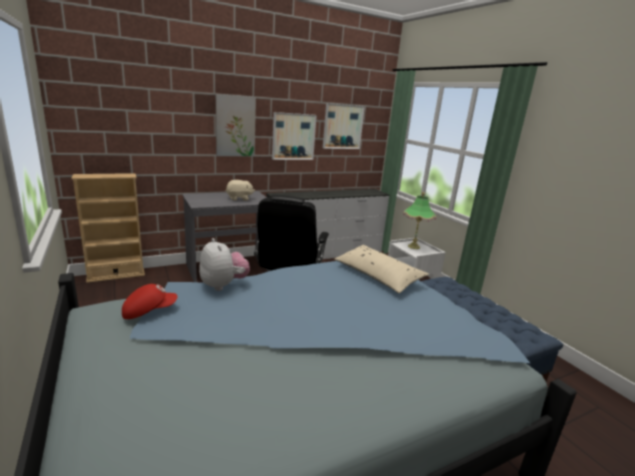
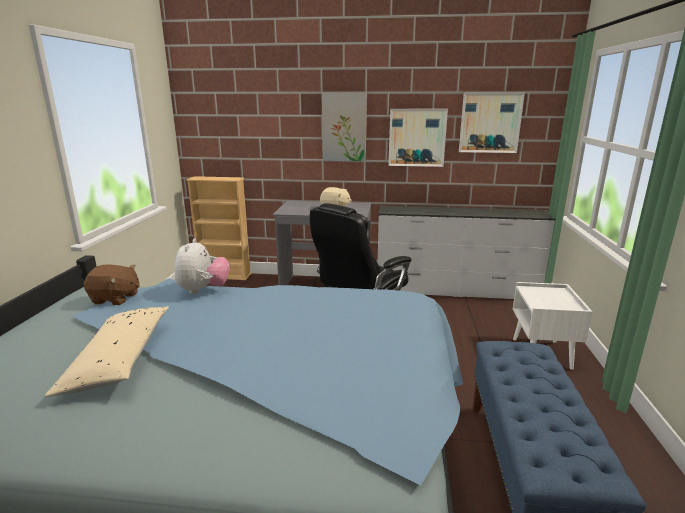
camera: 35 degrees right, 0 degrees up
(149, 311) = (115, 299): red cap -> brown plush toy
(377, 276) = (377, 314): beige pillow -> beige pillow (119, 359)
(413, 246) = (548, 296): table lamp -> none

